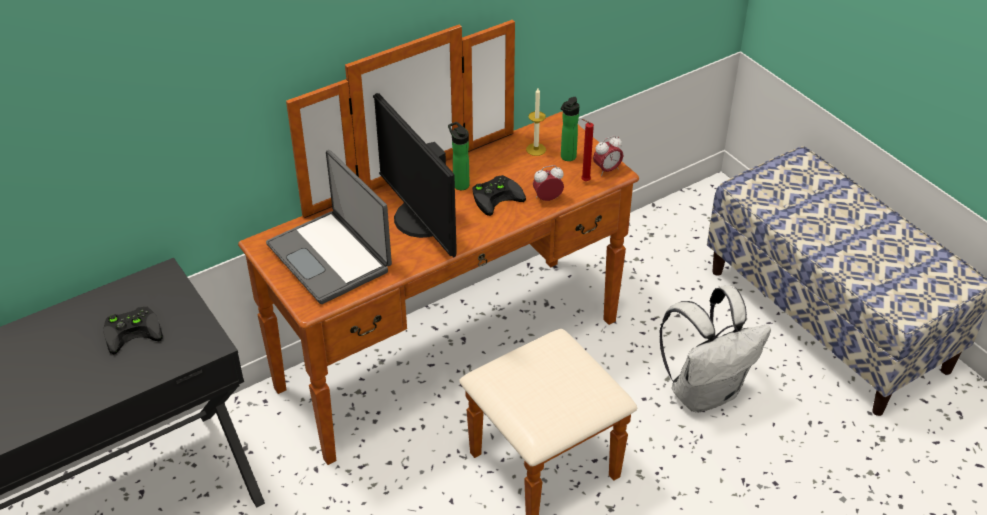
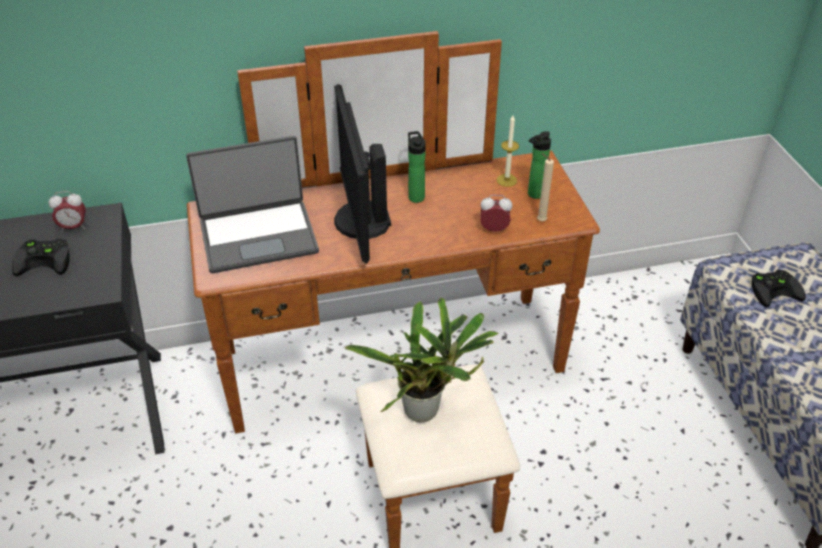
camera: 20 degrees right, 0 degrees up
(331, 257) = (258, 236): laptop -> laptop turned 90 degrees counterclockwise
(497, 196) = (445, 216): black game controller -> black game controller (775, 289)
(538, 380) = (426, 411): none -> potted plant
(584, 181) = (539, 221): red candle -> beige candle
(607, 170) = (568, 215): alarm clock -> alarm clock (73, 227)
(705, 392) = (627, 468): white backpack -> none

